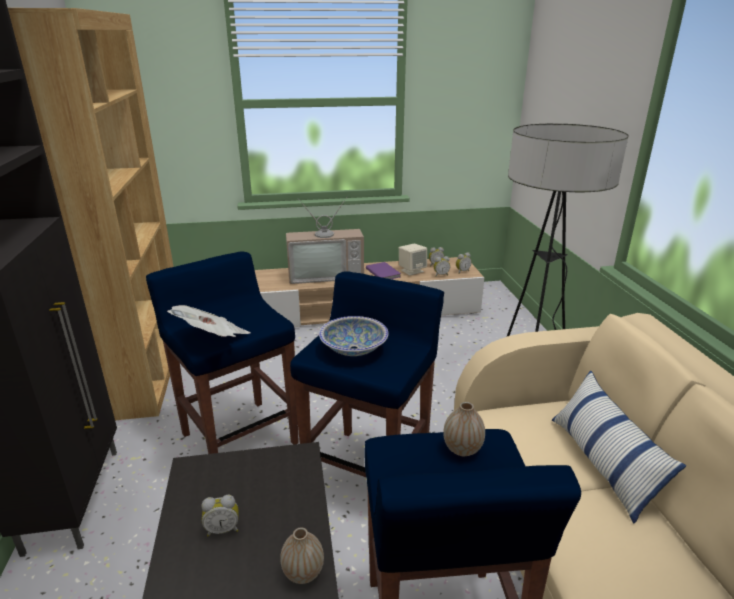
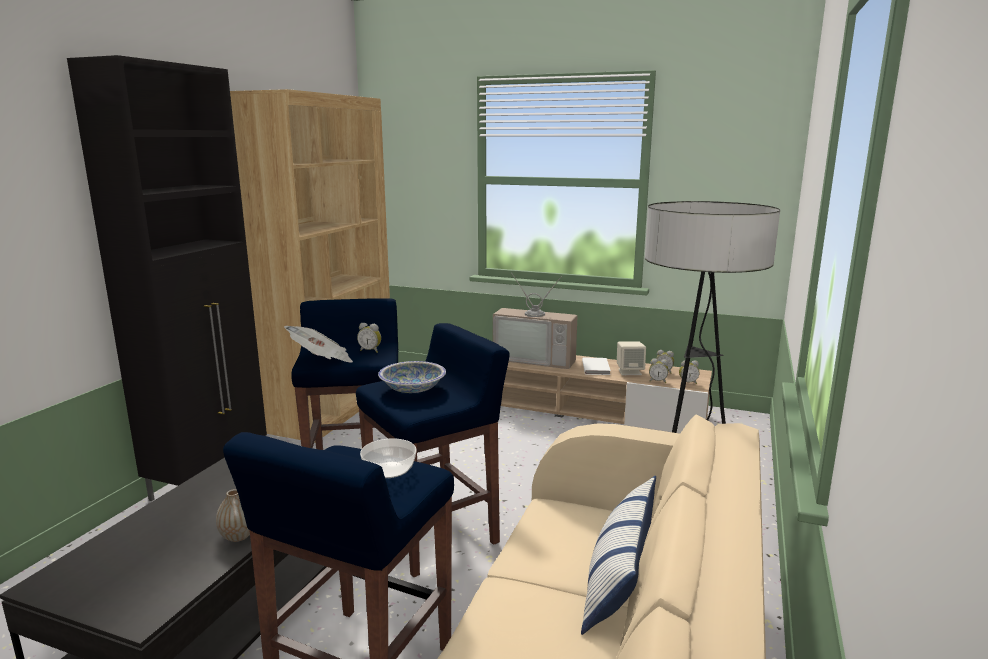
camera: 30 degrees right, 10 degrees down
(223, 529) = (223, 493): alarm clock -> alarm clock (370, 350)
(383, 272) = (596, 367): purple book -> white book
(462, 449) = (390, 470): vase -> bowl

